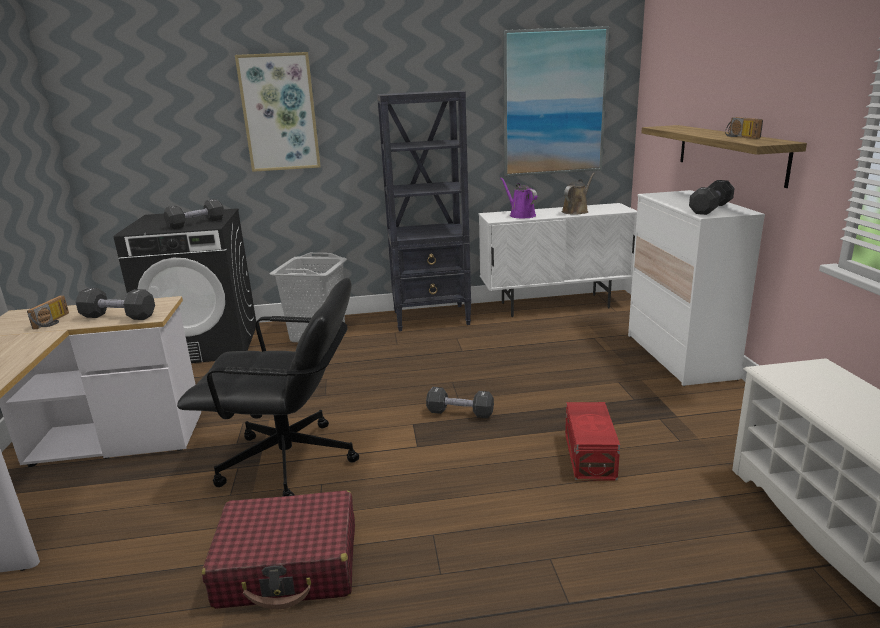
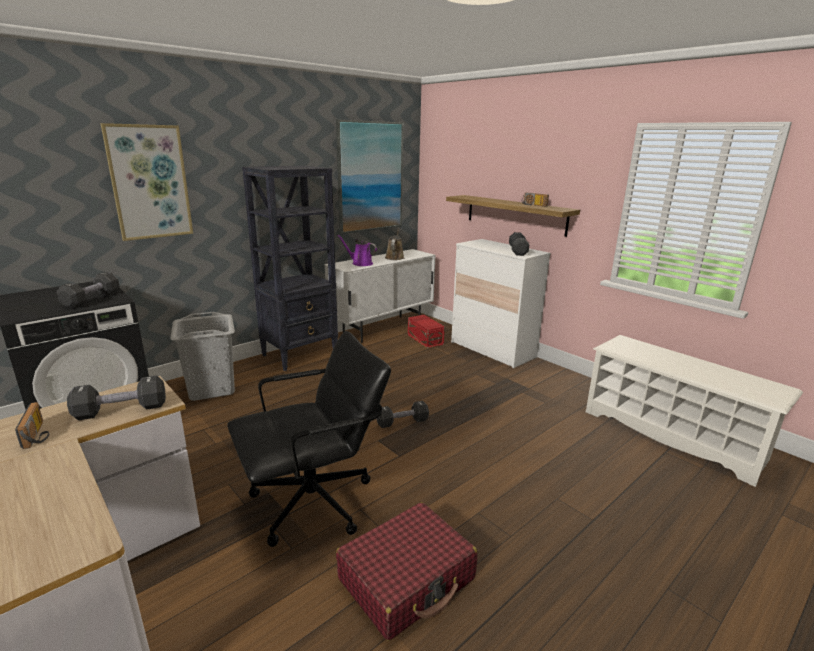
camera: 35 degrees left, 0 degrees up
(590, 455) = (511, 426): red storage box -> red storage box (425, 339)

